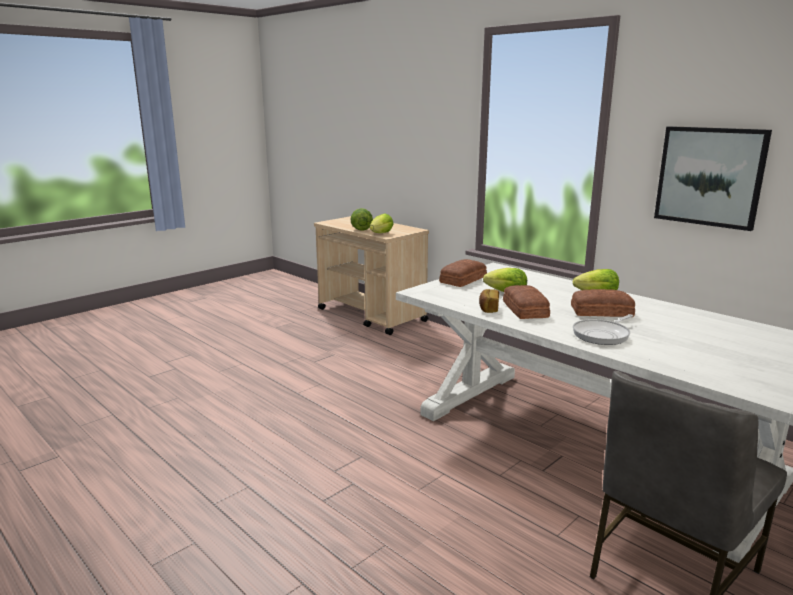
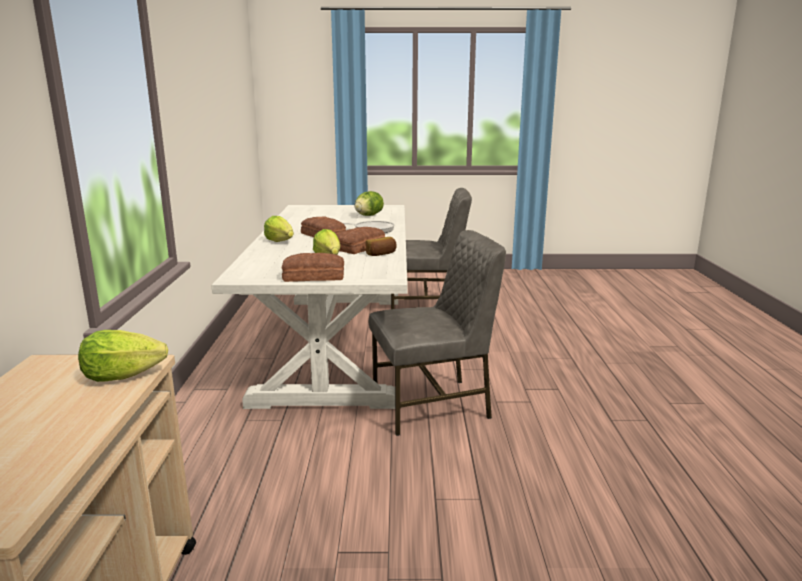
camera: 135 degrees left, 0 degrees up
(361, 229) = (91, 413): lettuce -> lettuce (368, 215)
(402, 429) = (433, 405): none -> grey chair
(710, 176) = (198, 128): picture -> none

